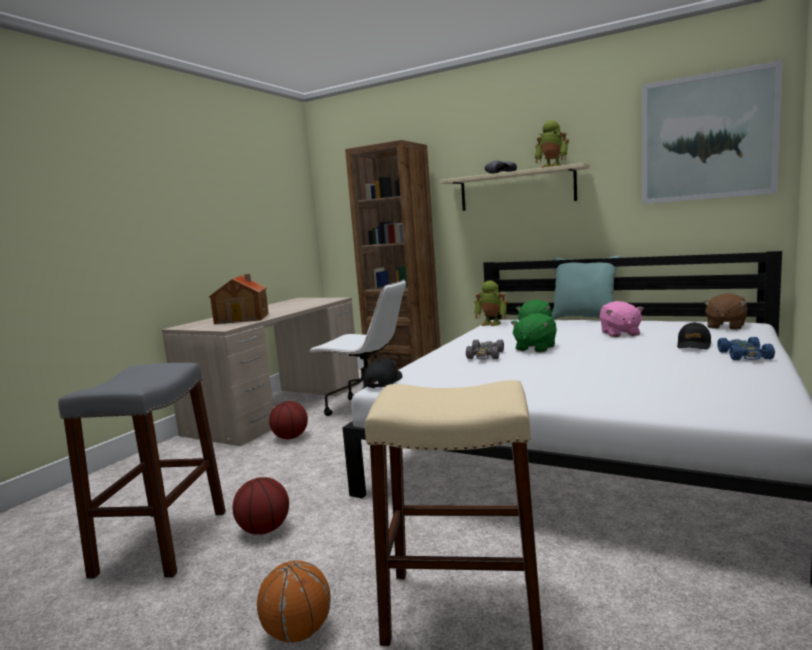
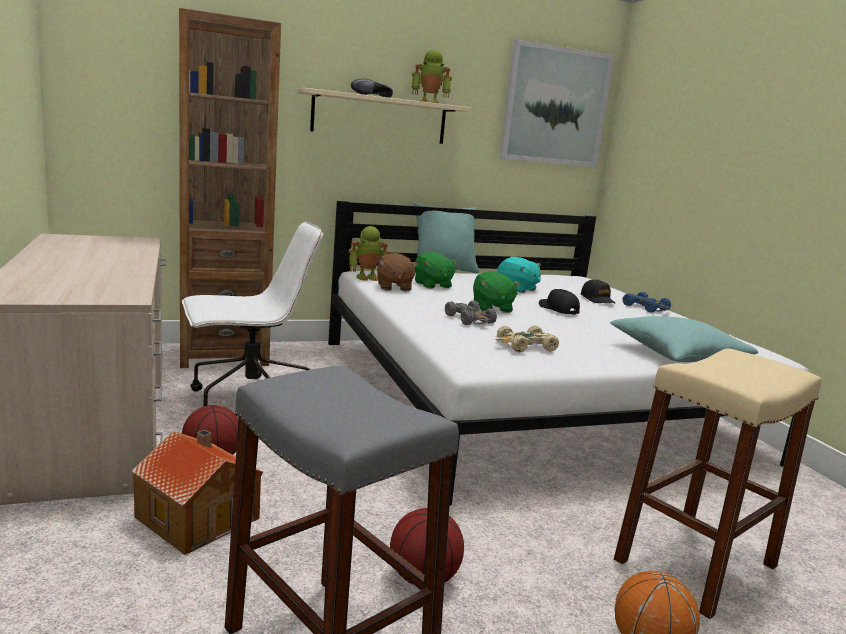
camera: 50 degrees left, 5 degrees up
(243, 318) = (89, 277): toy house -> toy house (198, 516)
(383, 381) = (456, 360): black cap -> black cap (558, 309)
(470, 377) = (525, 346): none -> beige toy car
(619, 333) = (517, 289): pink plush toy -> turquoise plush toy
(623, 401) = (677, 355): none -> turquoise pillow
(725, 326) = (572, 280): brown plush toy -> brown plush toy (393, 287)

